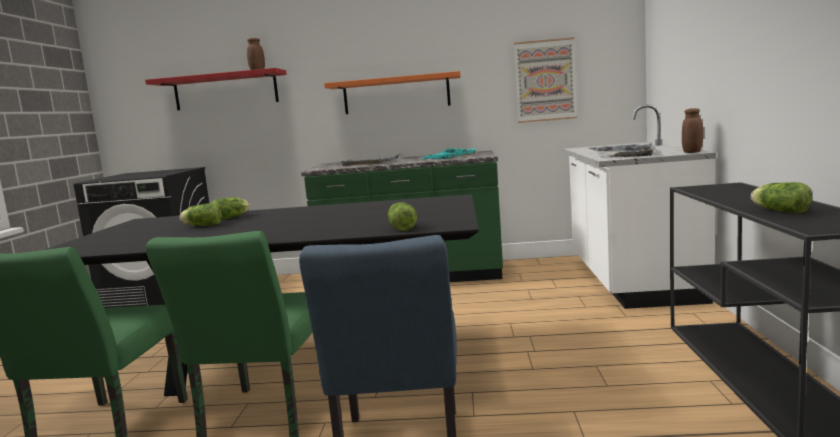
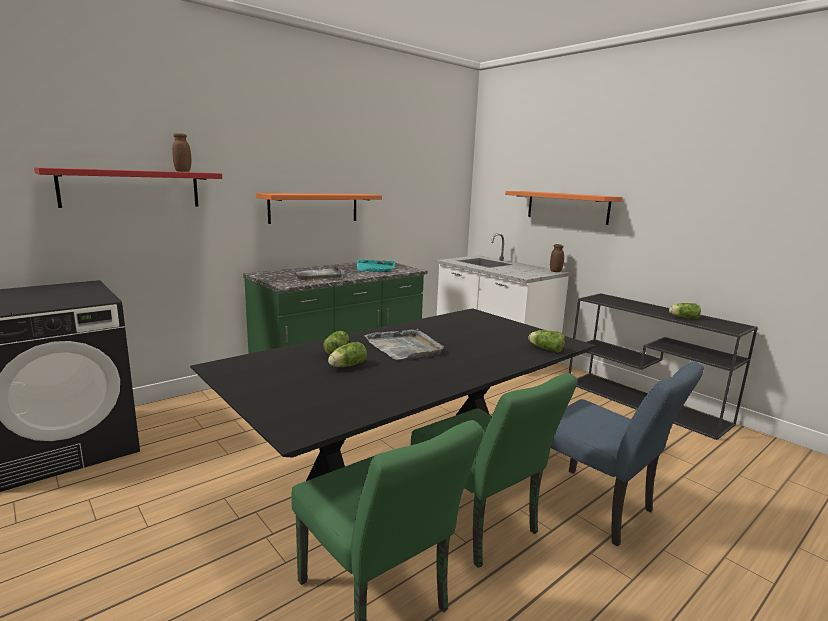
camera: 45 degrees left, 5 degrees up
(545, 80) = (418, 205): picture -> none
(625, 154) = (518, 271): grey tray -> grey tray (404, 347)
(711, 47) = (567, 207): none -> orange shelf

